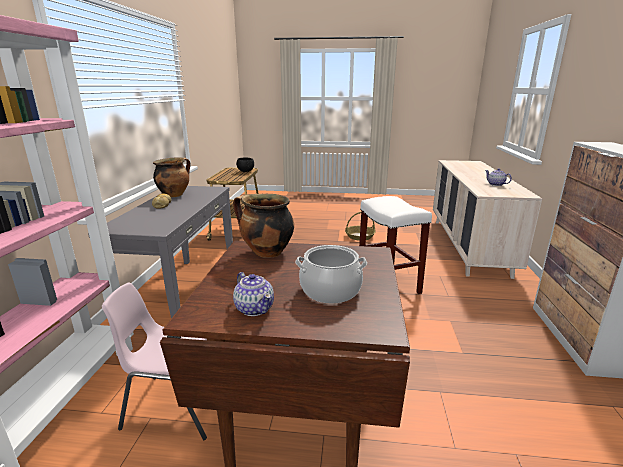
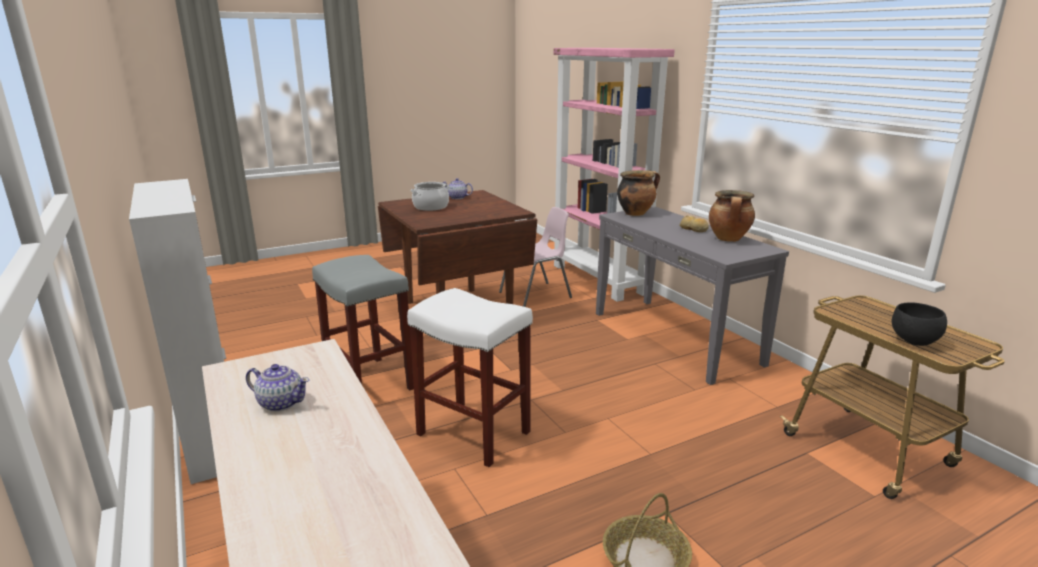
camera: 145 degrees right, 0 degrees up
(266, 253) = (497, 212): cooking pot -> cooking pot (636, 213)
(446, 342) = (370, 382): none -> grey stool

